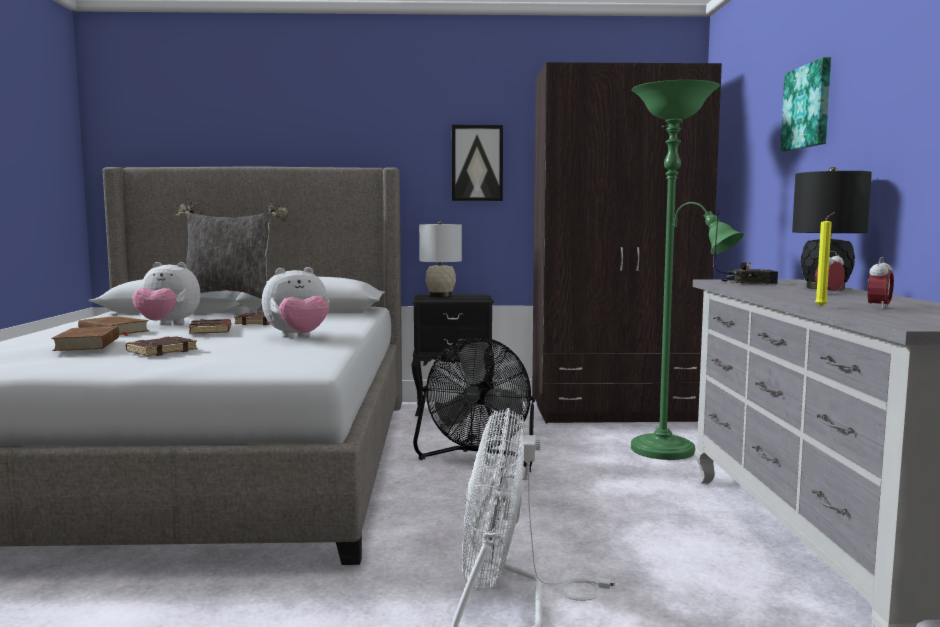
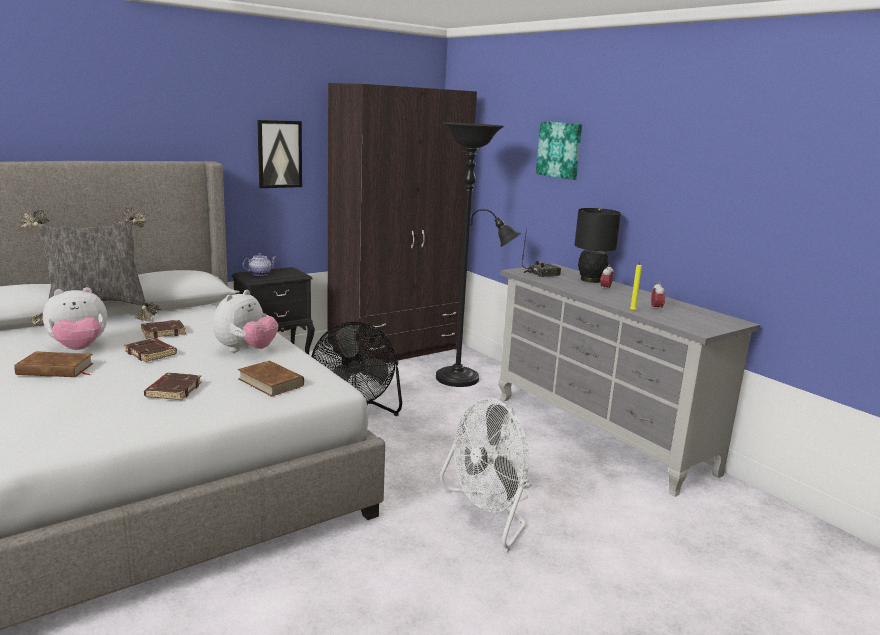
camera: 35 degrees left, 10 degrees up
(88, 344) = (92, 395): brown book -> brown book (271, 382)
(440, 295) = (260, 273): white table lamp -> teapot
(670, 452) = (463, 379): green floor lamp -> black floor lamp

